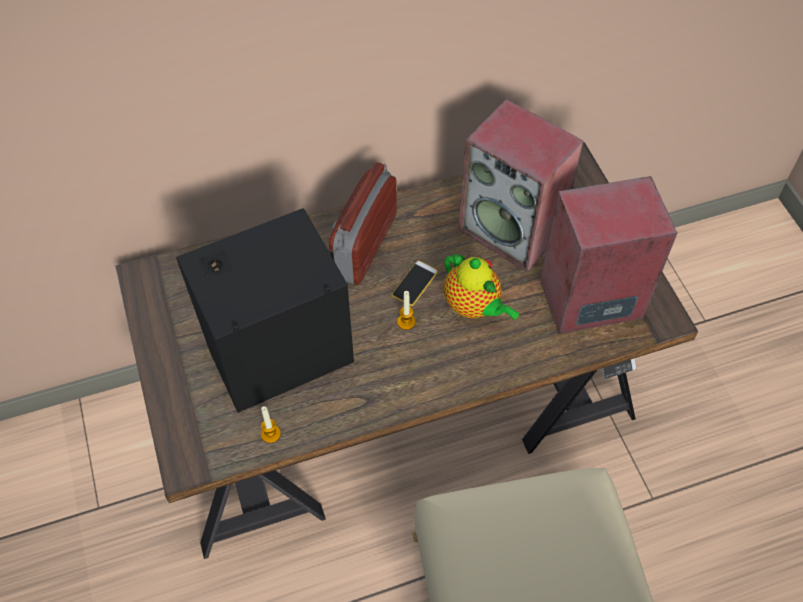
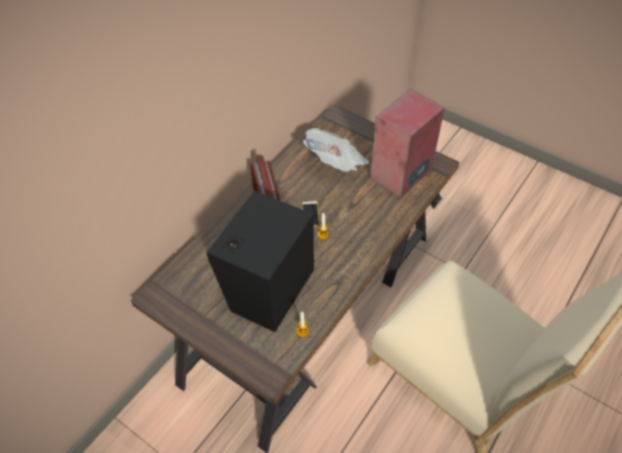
camera: 35 degrees left, 5 degrees down
(474, 307) = (350, 208): teapot -> none
(512, 230) = (336, 162): speaker -> newspaper

